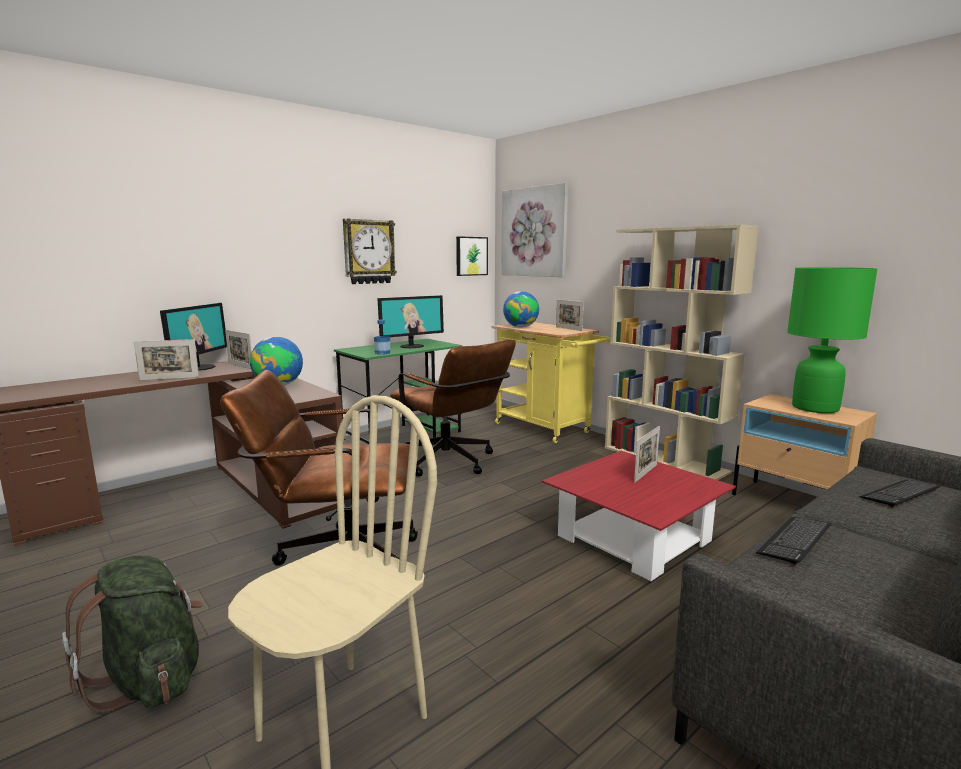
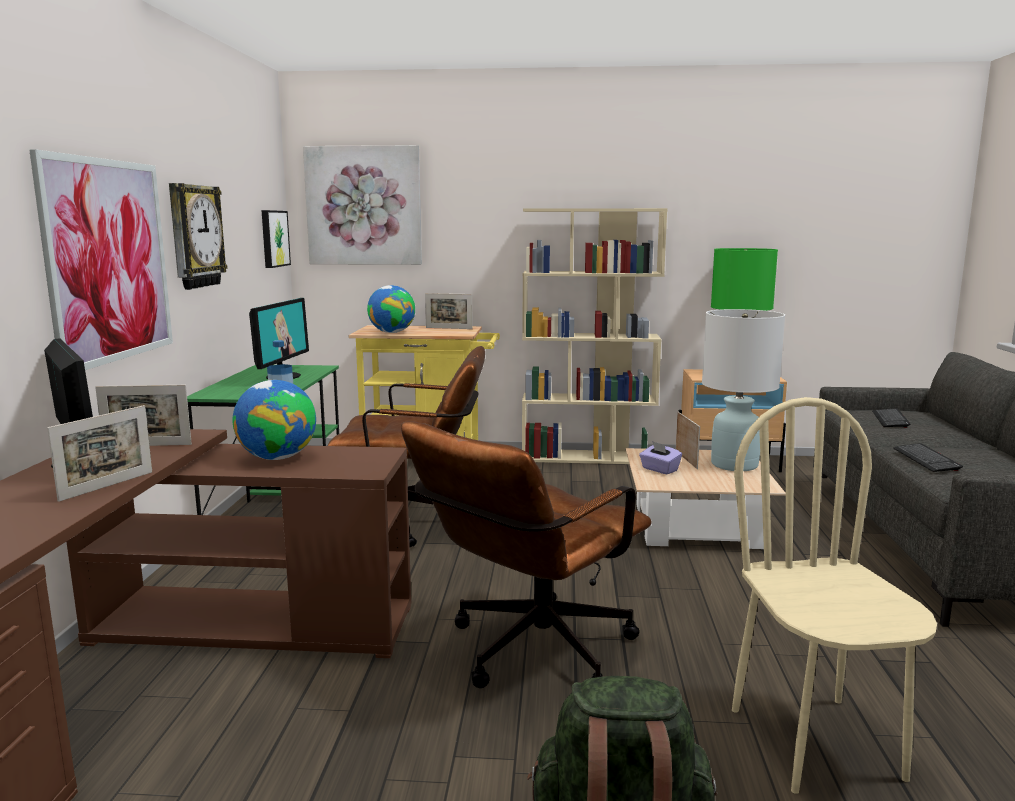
camera: 45 degrees left, 0 degrees up
(276, 263) = (109, 261): none -> picture
(600, 473) = (659, 470): none -> purple tissue box
(633, 539) = (695, 526): red coffee table -> beige coffee table
(679, 490) = (734, 465): none -> white table lamp

